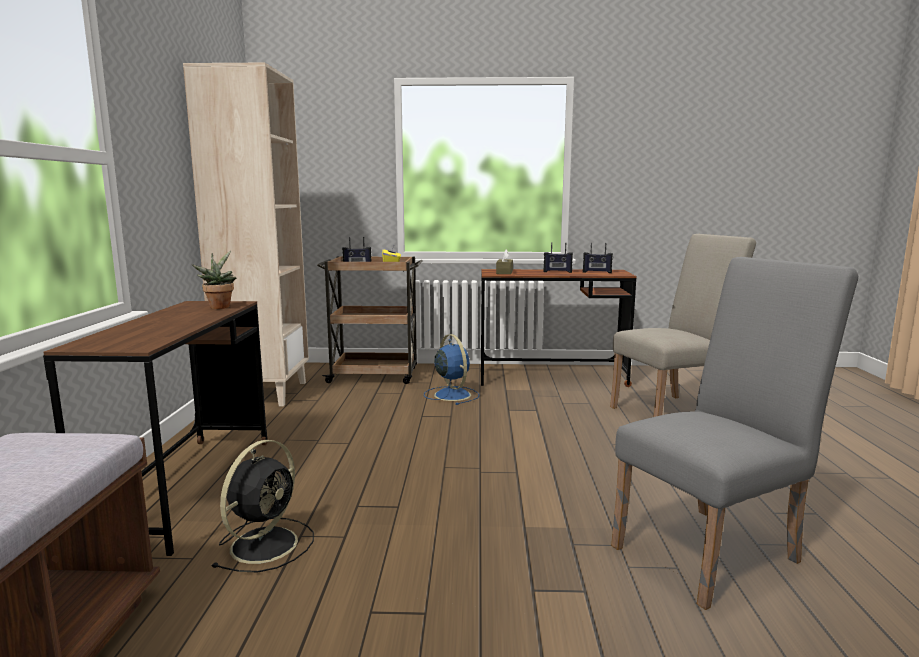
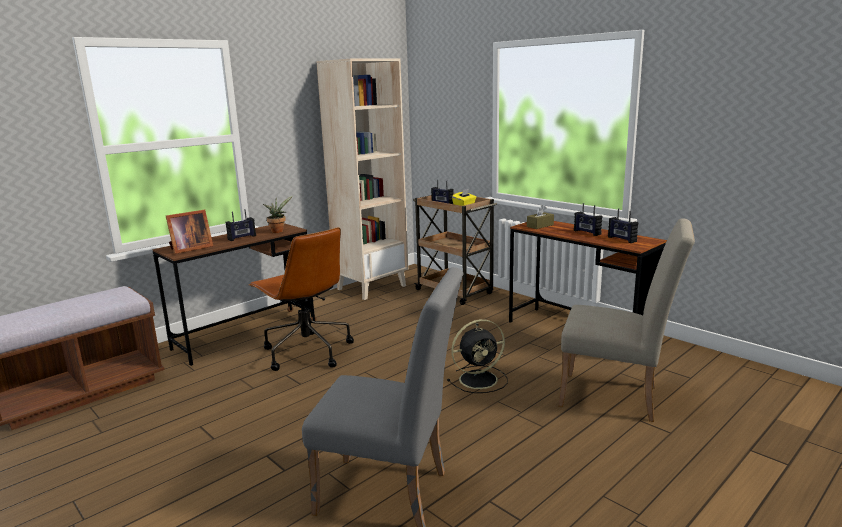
camera: 45 degrees right, 5 degrees up
(133, 339) = (189, 249): none -> picture frame
(185, 318) = (242, 238): none -> radio
(266, 543) = (224, 376): black fan -> black fan (480, 379)
(328, 474) = (306, 352): none -> brown office chair
(451, 394) = (473, 323): blue fan -> none

